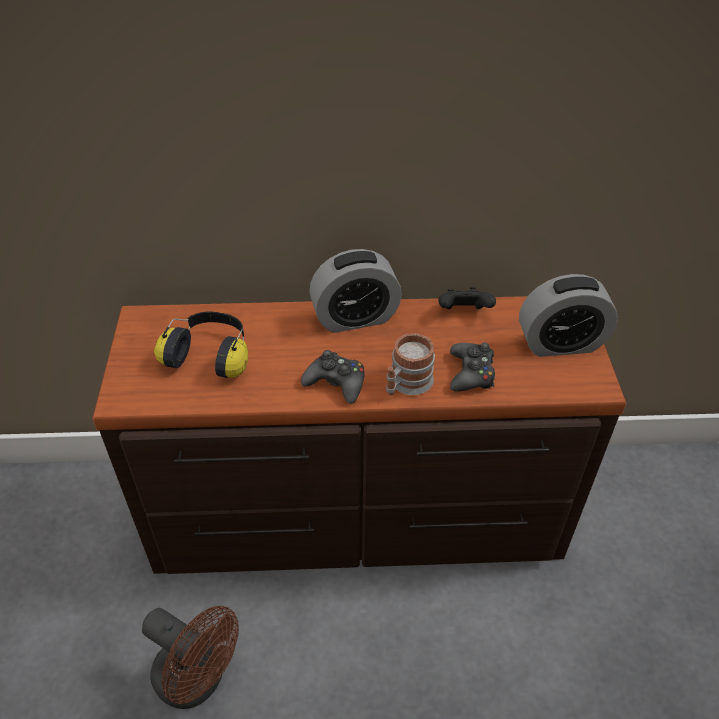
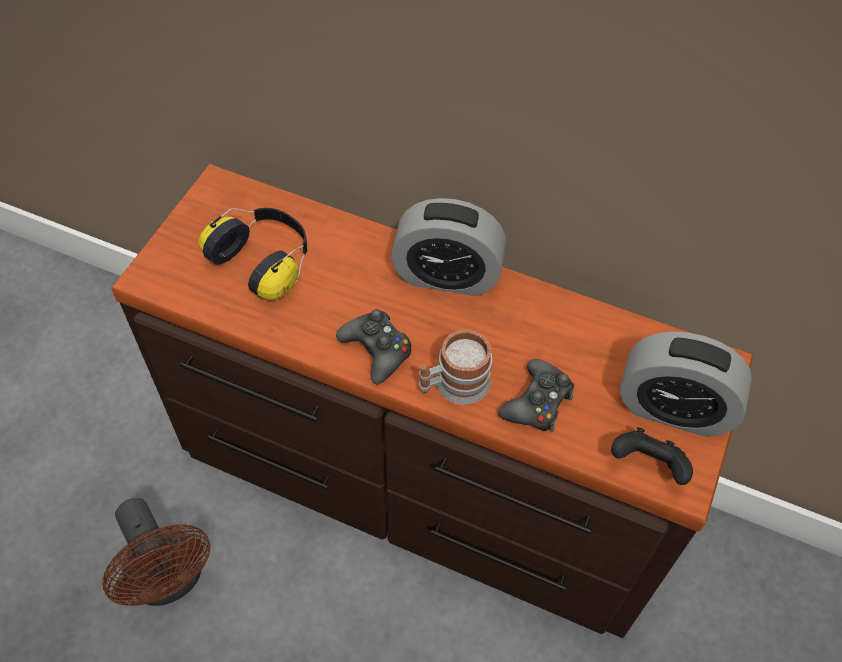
camera: 25 degrees right, 10 degrees up
(463, 313) = (579, 319): black game controller -> black game controller (647, 465)

